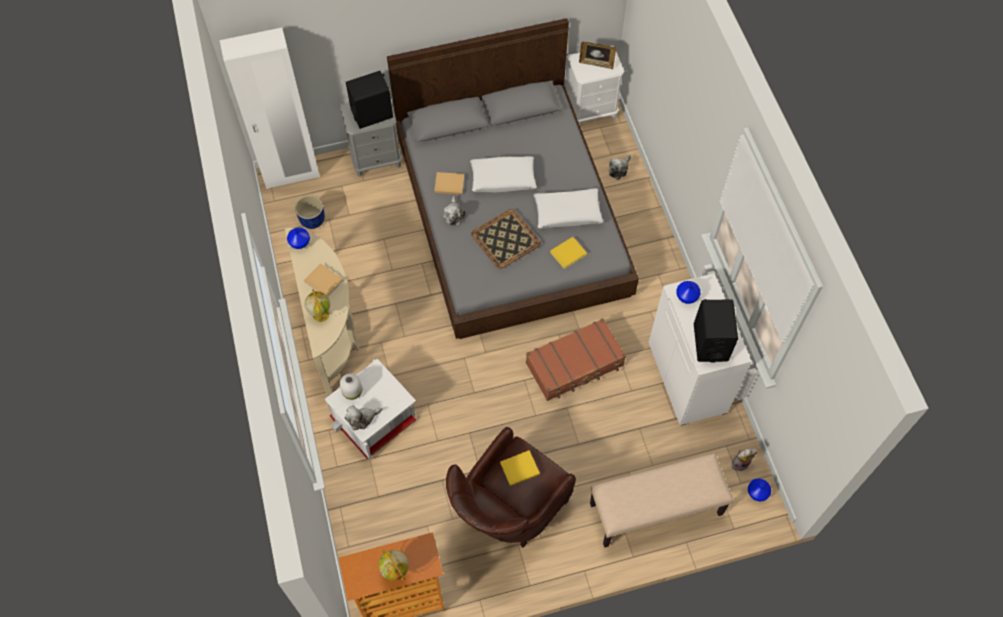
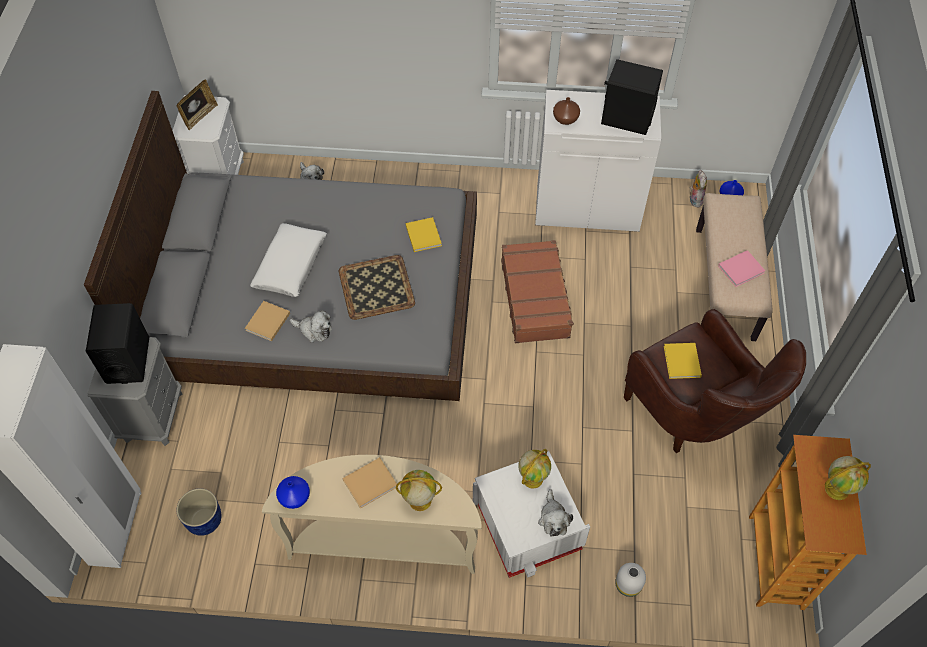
camera: 70 degrees left, 5 degrees down
(352, 391) = (510, 520): white vase -> white vase (627, 585)
(389, 396) = (533, 478): none -> globe
(567, 212) = (369, 219): white pillow -> none
(638, 498) = (742, 269): none -> pink book
(686, 296) = (565, 119): blue vase -> brown vase

